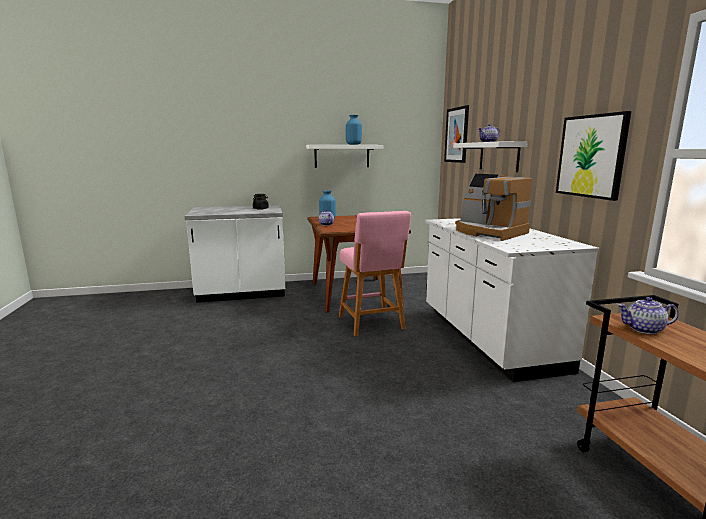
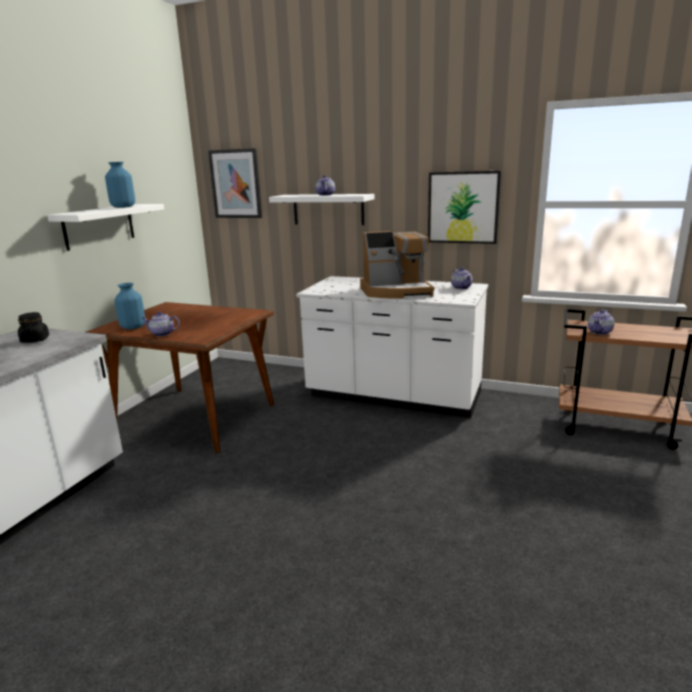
camera: 55 degrees left, 5 degrees up
(372, 324) = (290, 436): pink stool -> none
(556, 243) = (461, 287): none -> teapot

